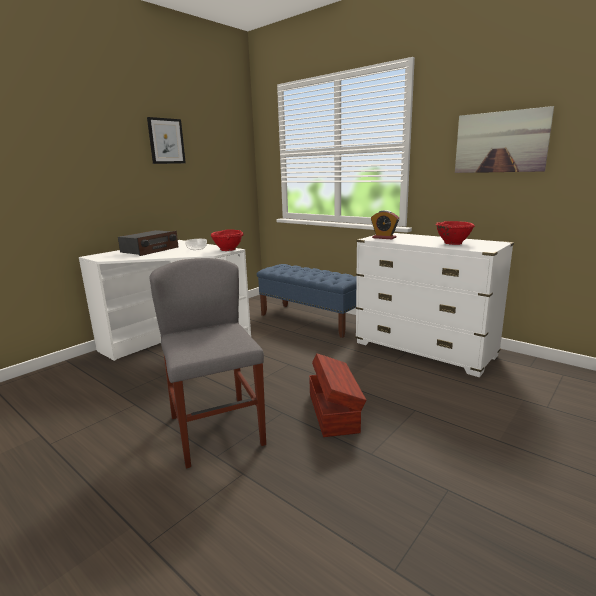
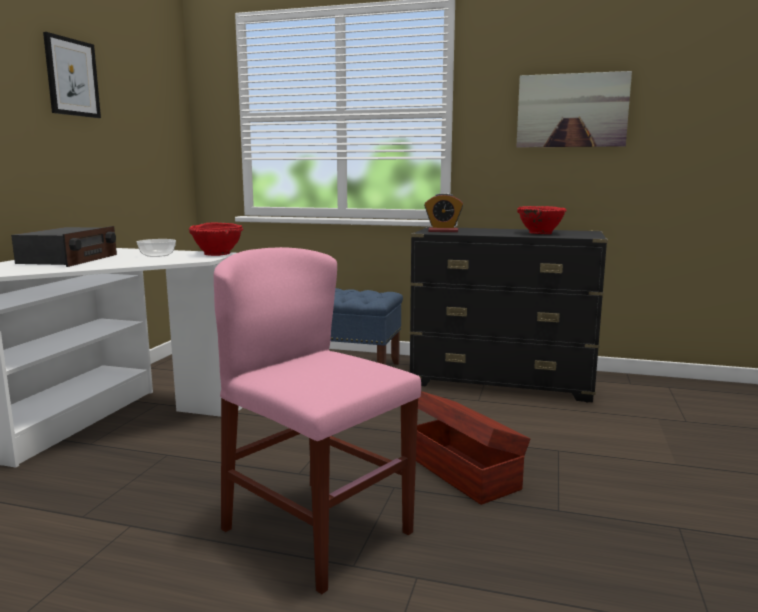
camera: 25 degrees left, 5 degrees down
(216, 430) = (317, 531): grey chair -> pink chair
(424, 350) = (502, 382): white dresser -> black dresser

